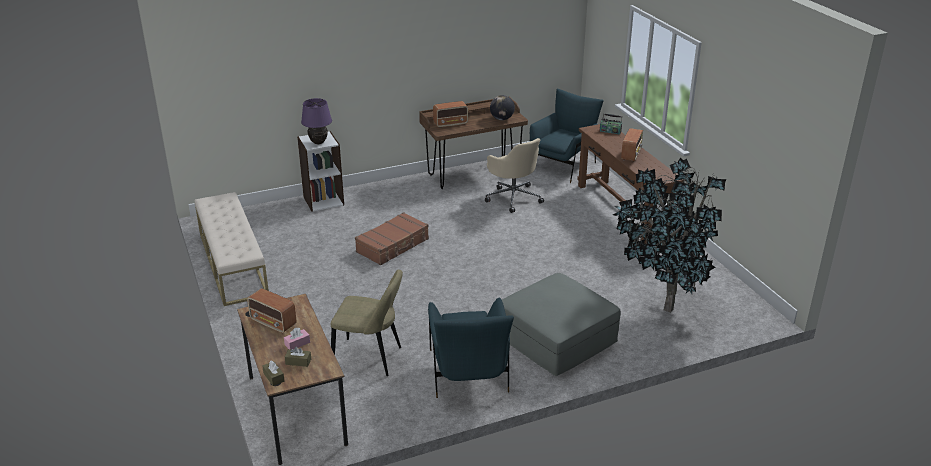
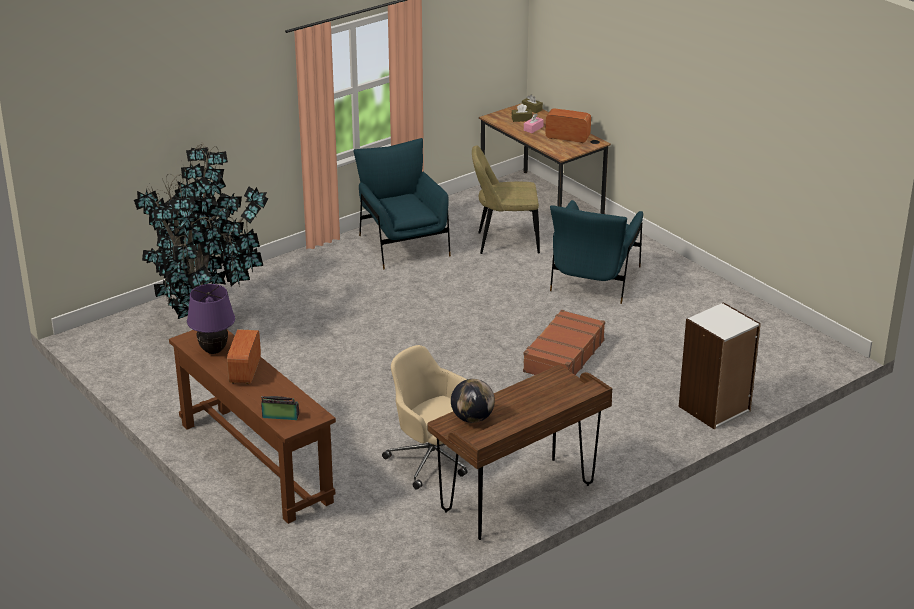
camera: 165 degrees right, 0 degrees up
(232, 264) = (737, 306): beige bench -> none
(318, 142) = (717, 316): purple table lamp -> purple table lamp (213, 351)
(451, 124) = (551, 394): radio -> none
(557, 338) = (323, 283): grey ottoman -> none
(562, 165) = (369, 548): blue armchair -> blue armchair (594, 280)

